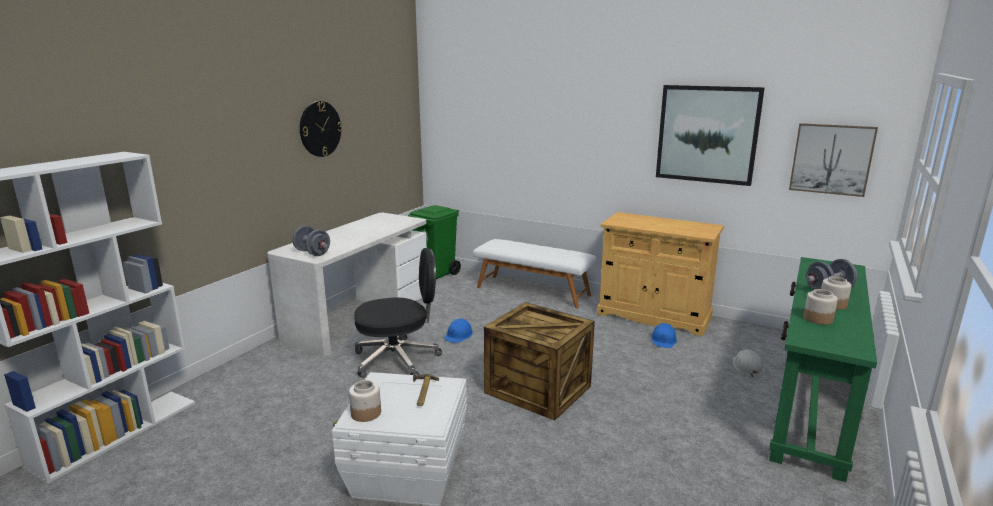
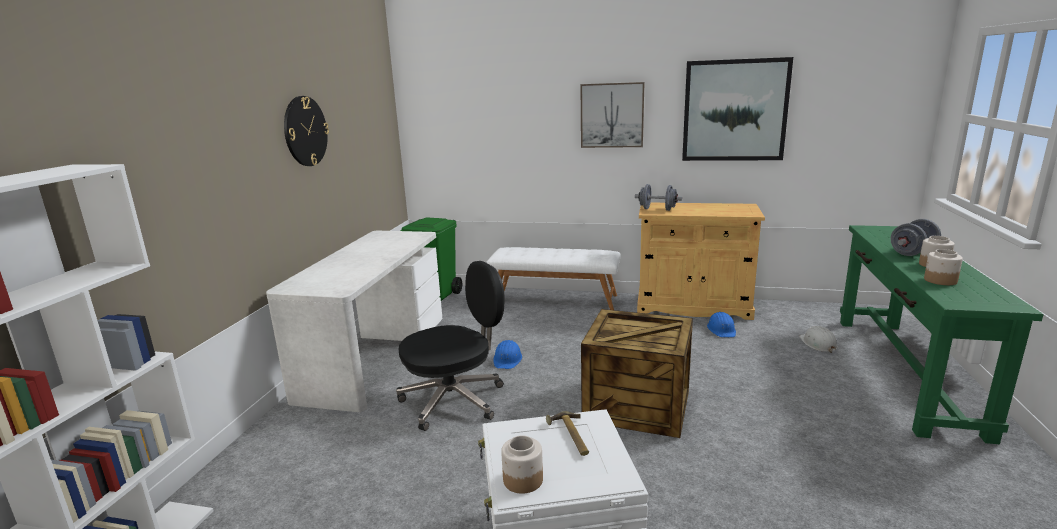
camera: 15 degrees left, 0 degrees up
(312, 253) = (329, 285): grey dumbbell -> grey dumbbell (657, 209)
(831, 159) = (861, 125): picture -> picture (612, 115)

